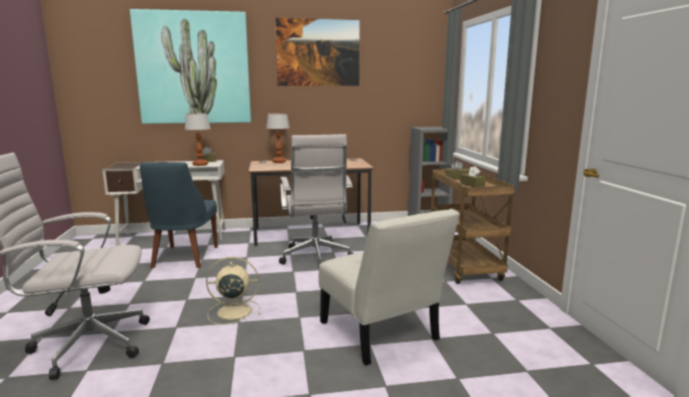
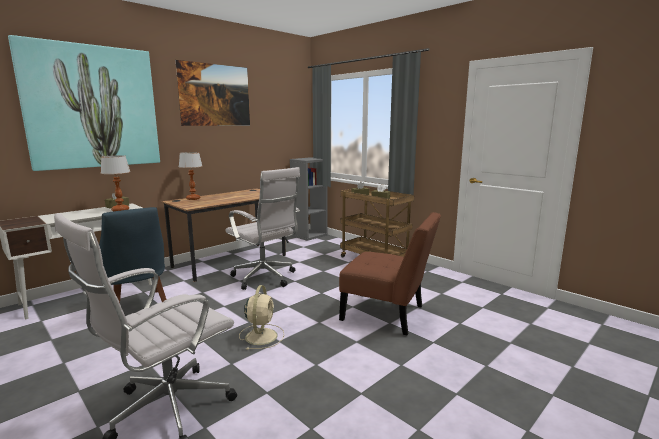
camera: 35 degrees left, 0 degrees up
(232, 311) = (261, 335): beige fan -> beige fan turned 135 degrees clockwise
(381, 334) = (387, 314): white chair -> brown chair

